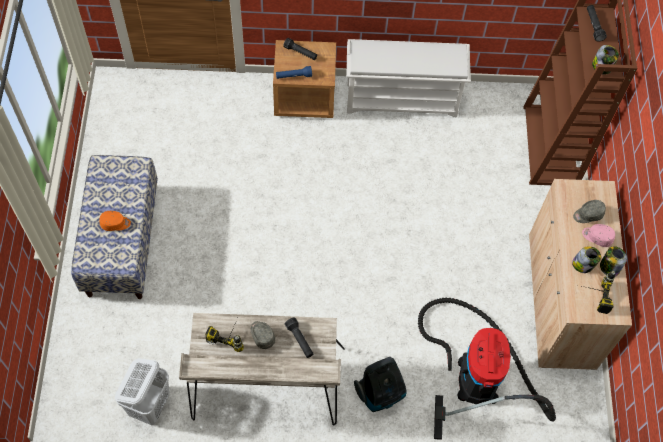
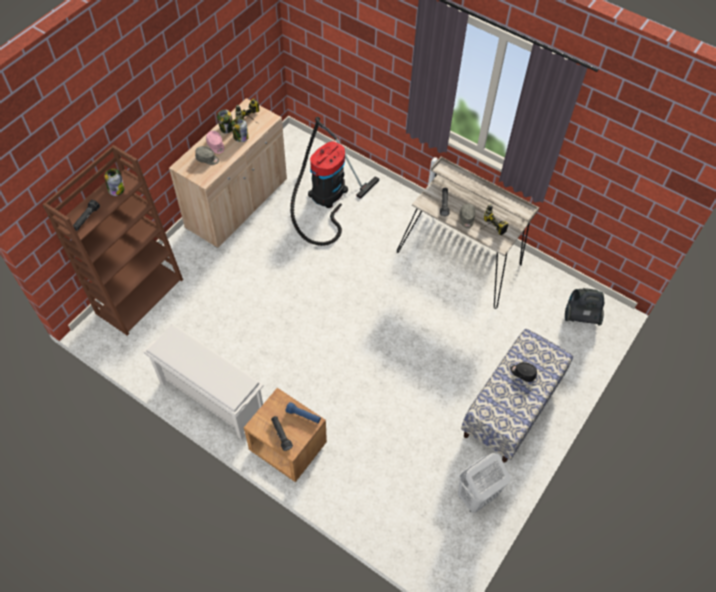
camera: 145 degrees left, 5 degrees down
(115, 223) = (522, 373): orange cap -> black cap
(150, 405) = (544, 287): white laundry basket -> white laundry basket (476, 496)
(381, 394) = (392, 216): vacuum cleaner -> vacuum cleaner (580, 316)

